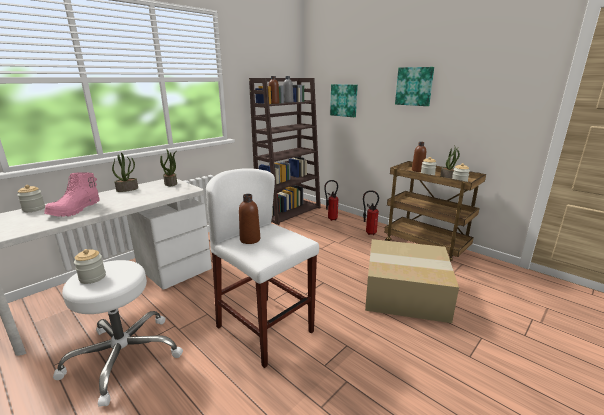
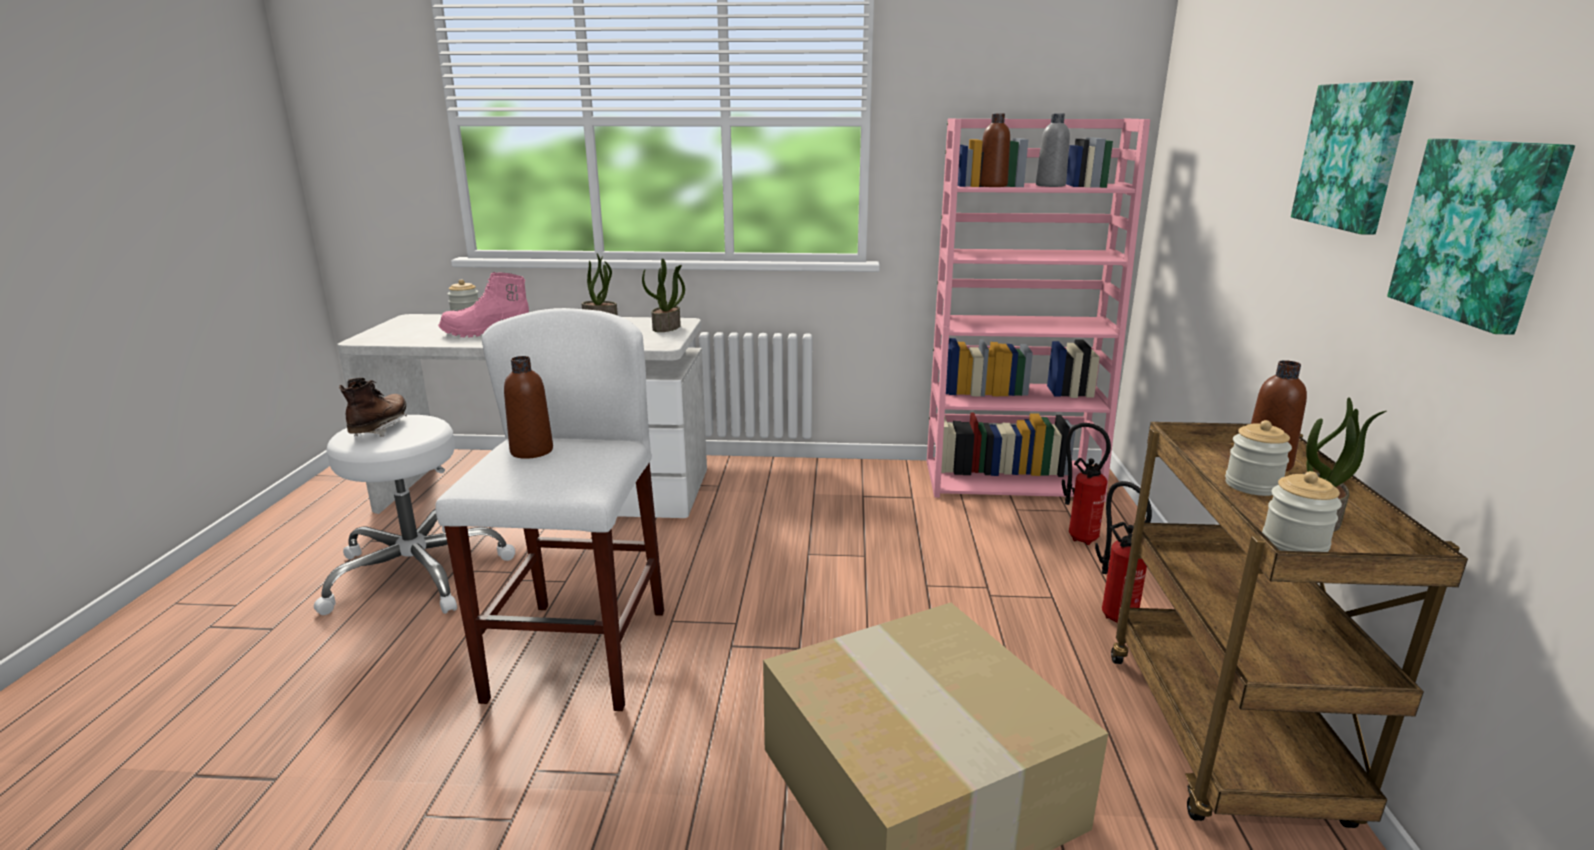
camera: 50 degrees right, 0 degrees up
(92, 277) = (380, 428): jar -> brown boot
(289, 211) = (1012, 480): brown bookcase -> pink bookcase
(344, 100) = (1208, 192): picture -> picture (1478, 231)

